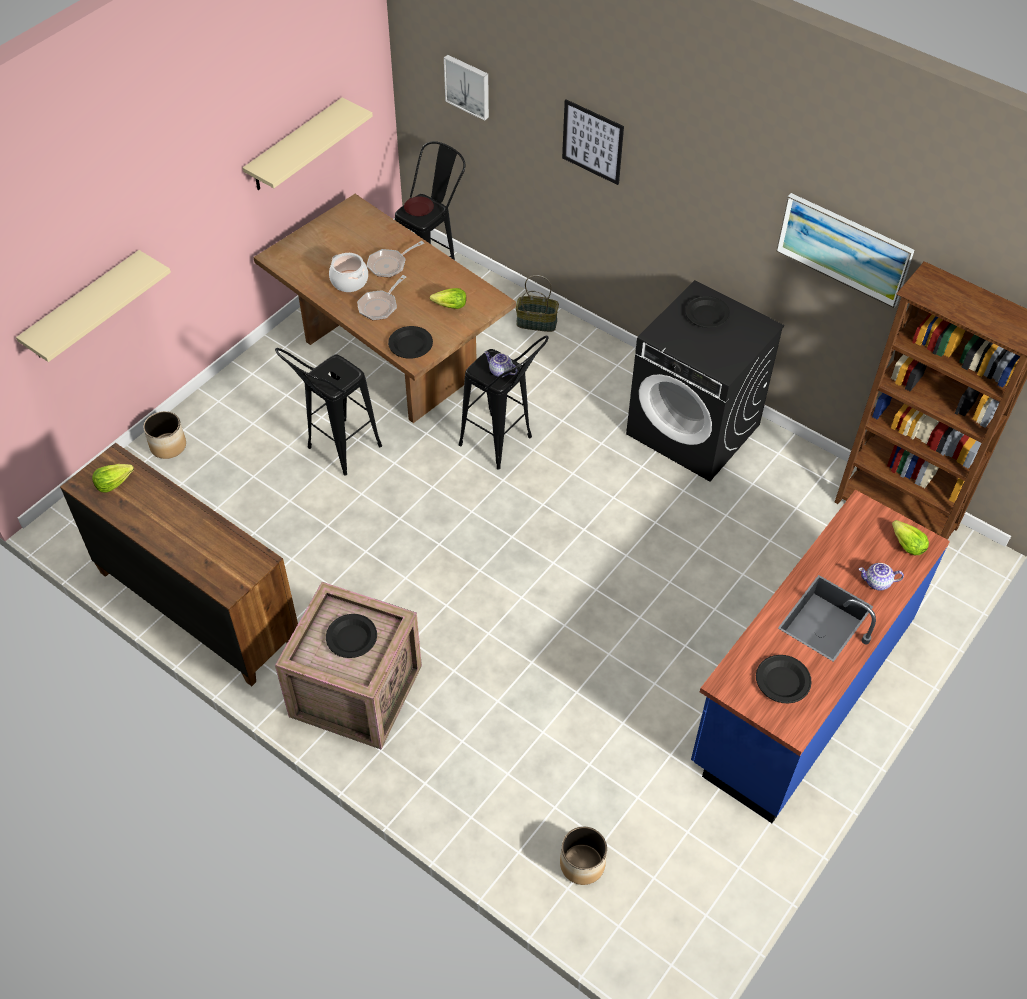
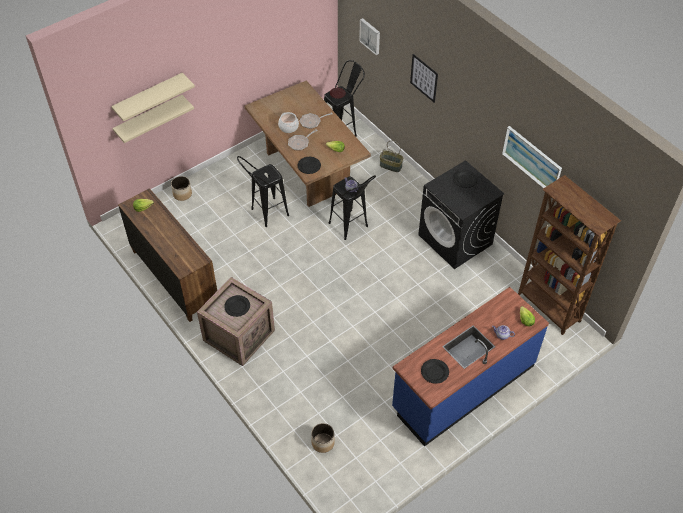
camera: 15 degrees right, 0 degrees up
(295, 146) = (275, 52): beige shelf -> beige shelf (148, 96)

